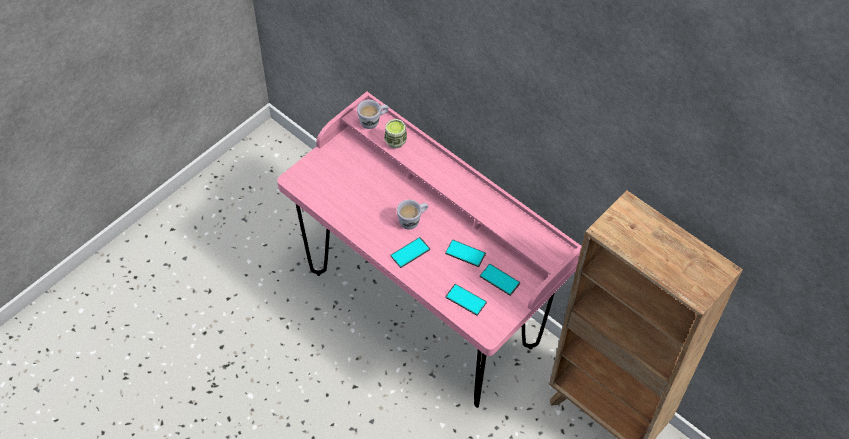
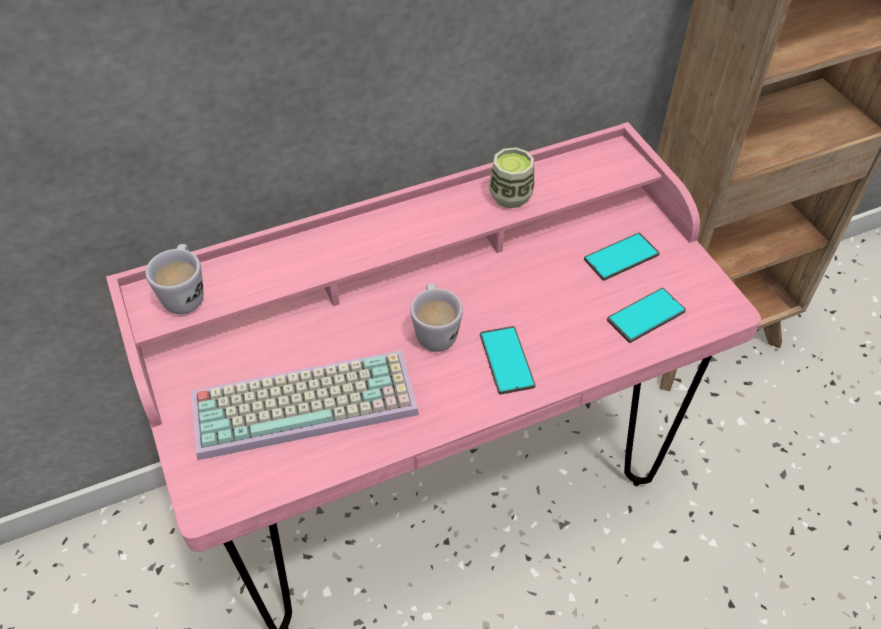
camera: 65 degrees left, 5 degrees down
(353, 190) = (307, 401): none -> keyboard
(395, 141) = (258, 277): cup -> cup (510, 196)
(465, 253) = (546, 282): phone -> none

